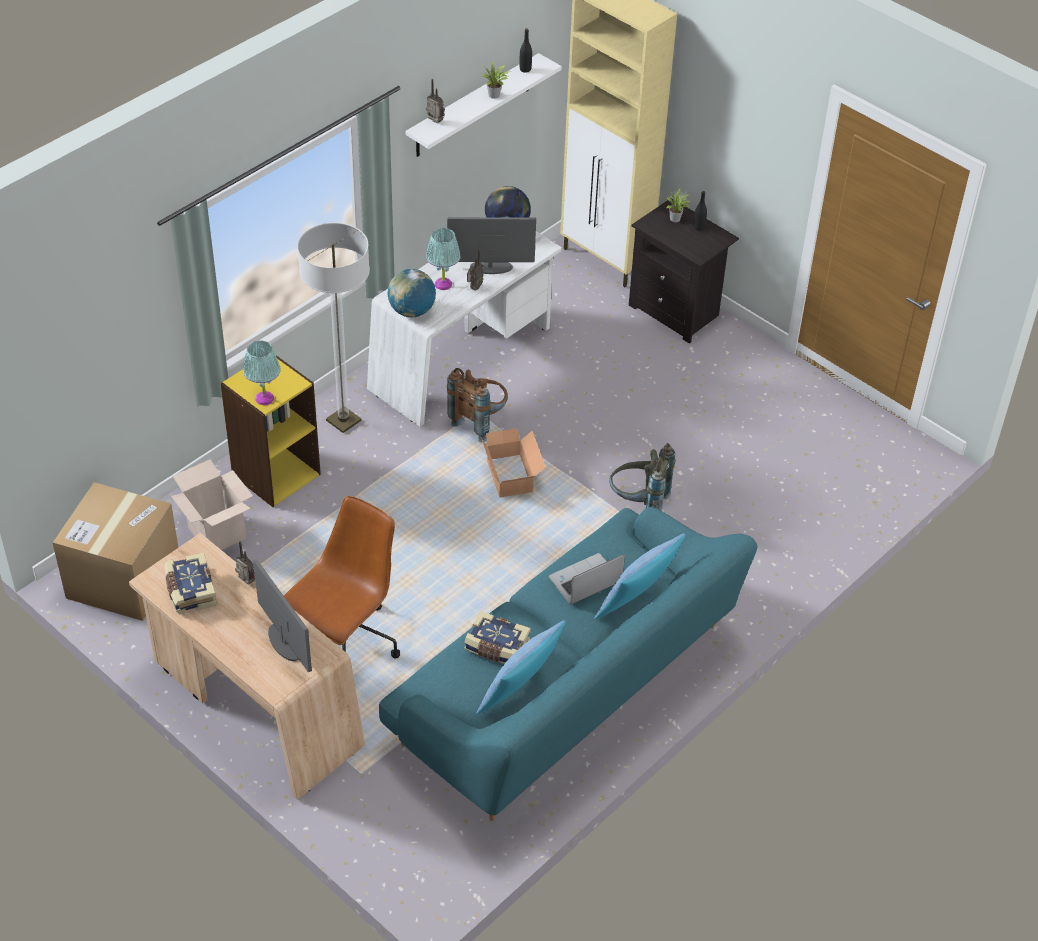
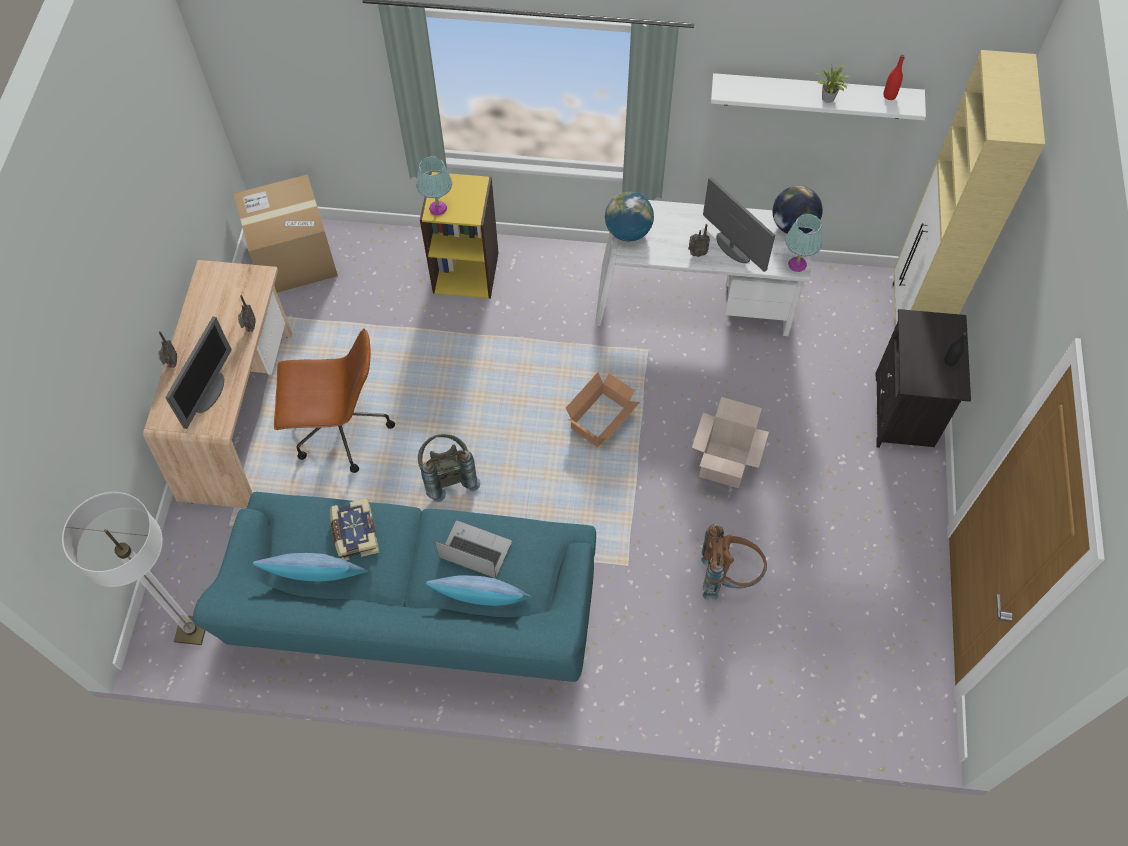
camera: 55 degrees right, 15 degrees up
(190, 591) = (215, 301): book -> none
(217, 533) = (380, 279): cardboard box -> cardboard box (724, 464)
(343, 421) = (557, 274): floor lamp -> floor lamp (191, 630)
(434, 122) = (745, 84): radio -> radio (172, 363)
(443, 284) = (679, 230): turquoise table lamp -> turquoise table lamp (797, 264)
(479, 421) = (640, 359): brown backpack -> brown backpack (728, 575)
(525, 69) = (889, 95): black bottle -> red bottle
(639, 504) = (652, 532): grey backpack -> grey backpack (447, 476)
(676, 219) = (941, 337): potted plant -> none

